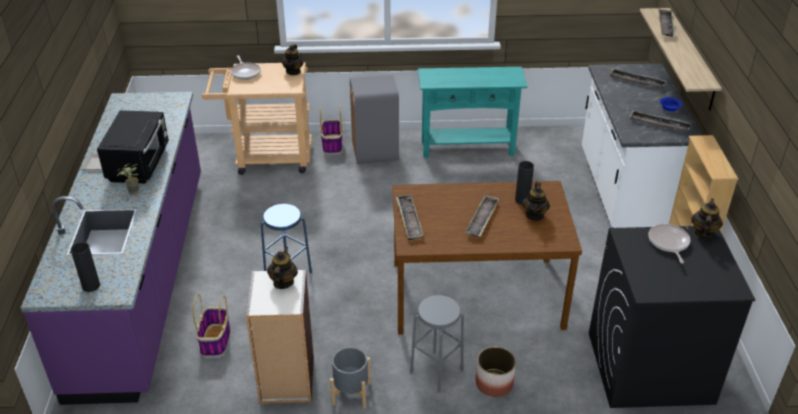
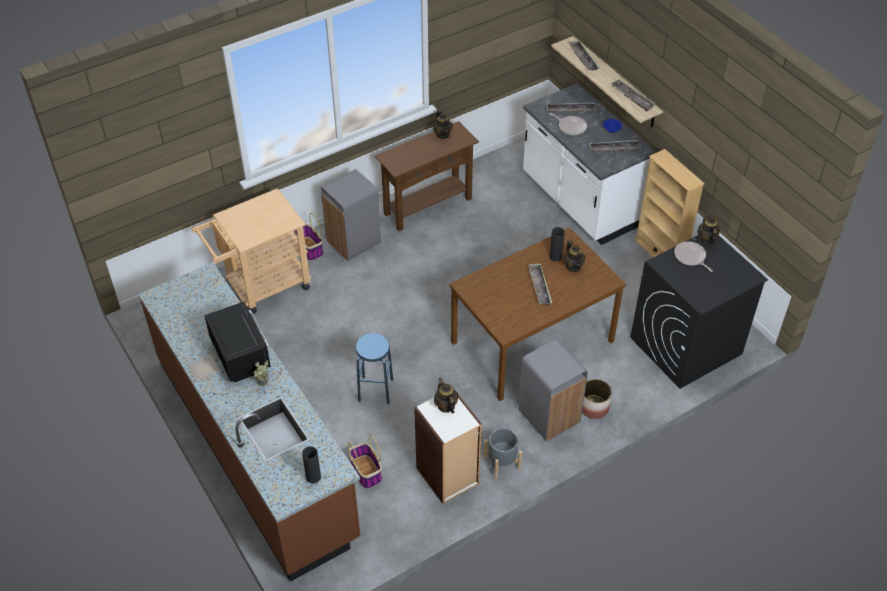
camera: 30 degrees left, 10 degrees up
(143, 277) = (256, 447): purple counter -> brown counter
(245, 72) = (235, 221): frying pan -> frying pan (571, 127)
(293, 71) = (276, 202): teapot -> teapot (442, 134)
(409, 220) = (488, 310): tray -> tray (632, 97)
(436, 371) = (548, 417): grey stool -> grey trash can
(467, 147) = (428, 206): turquoise console table -> brown console table

